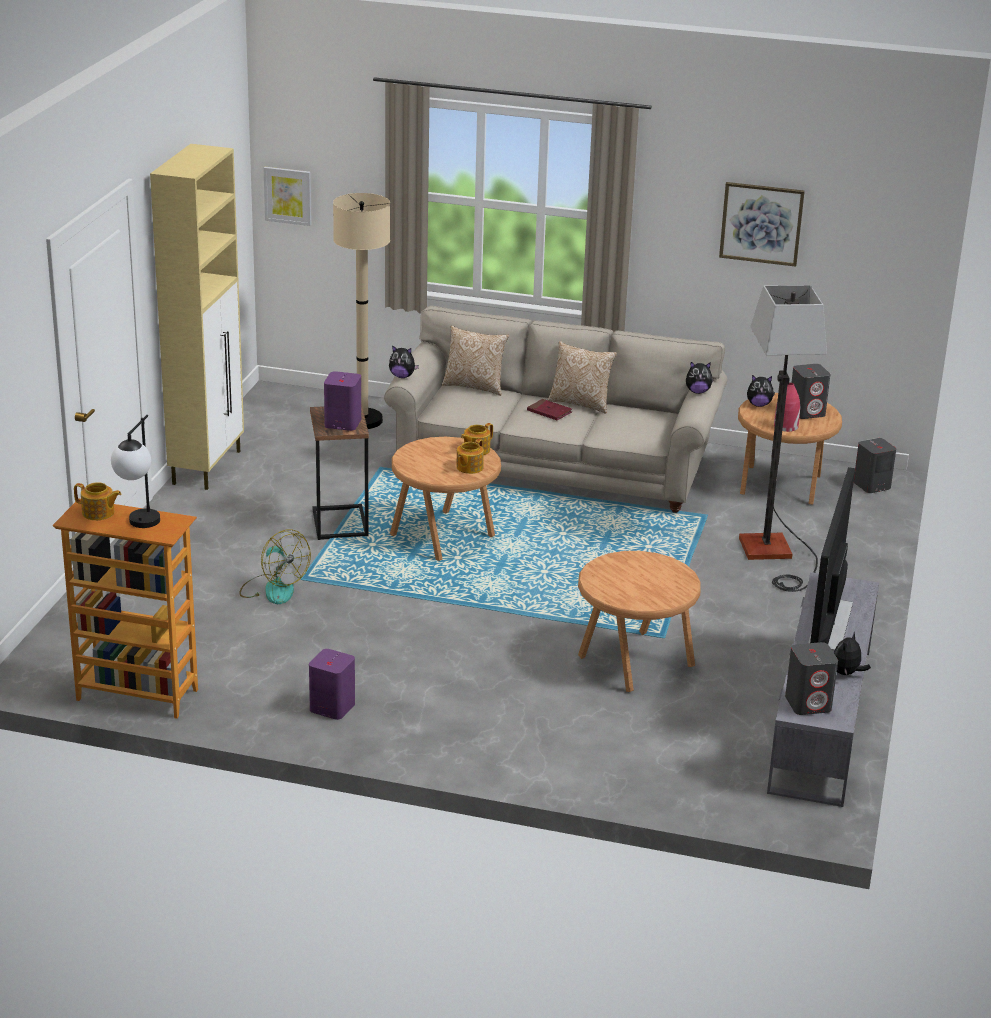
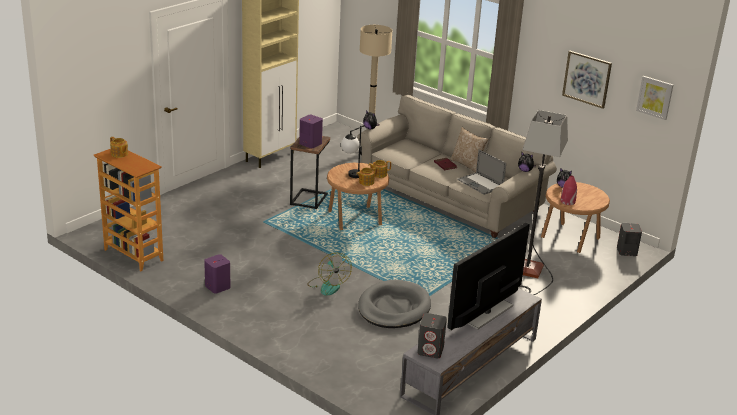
camera: 25 degrees right, 0 degrees up
(139, 526) = (130, 164): table lamp -> table lamp (351, 176)
(273, 589) = (245, 222): fan -> fan (328, 285)
(288, 195) = (355, 22): picture -> picture (655, 97)
(474, 386) = (417, 143): pillow -> none
(631, 429) = (480, 184): none -> laptop
(633, 662) = (393, 308): brown side table -> grey dog bed
(807, 412) = (589, 197): grey speaker -> none
(846, 673) = (470, 341): plush toy -> none

